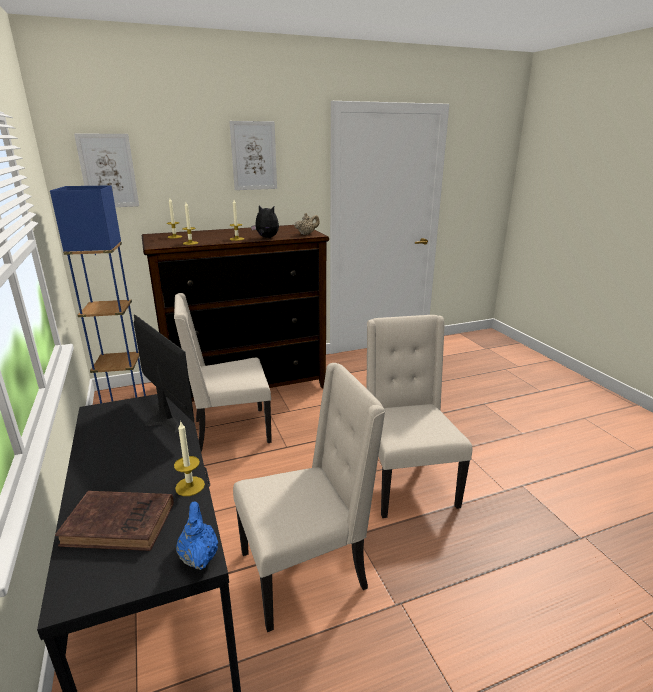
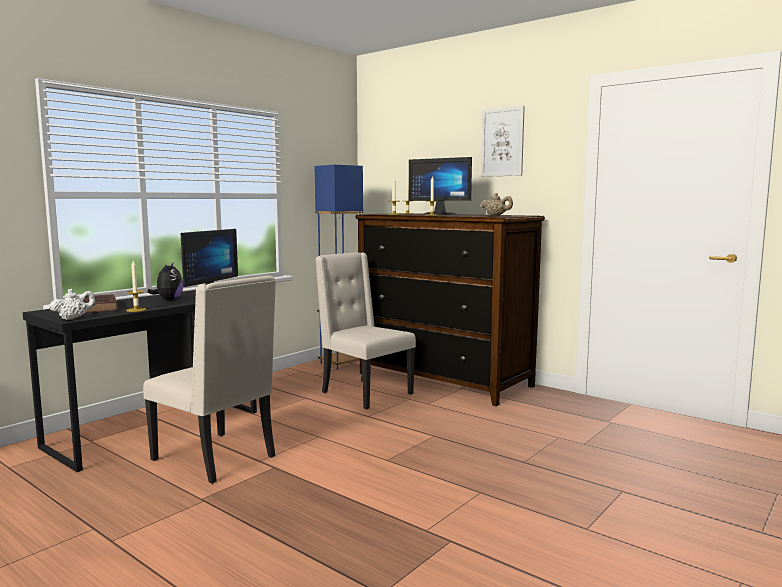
camera: 60 degrees right, 15 degrees down
(108, 171) = (391, 160): picture -> none
(199, 556) = (73, 318): blue teapot -> white teapot
(221, 234) = (442, 214): none -> monitor
(266, 238) = (453, 215): plush toy -> plush toy (168, 300)
(406, 483) = (374, 474): beige chair -> none

